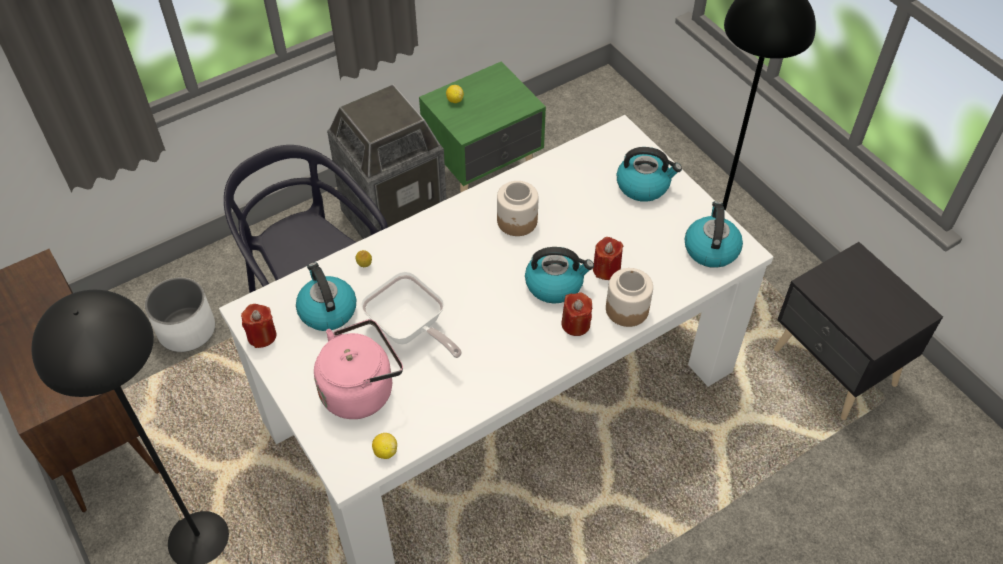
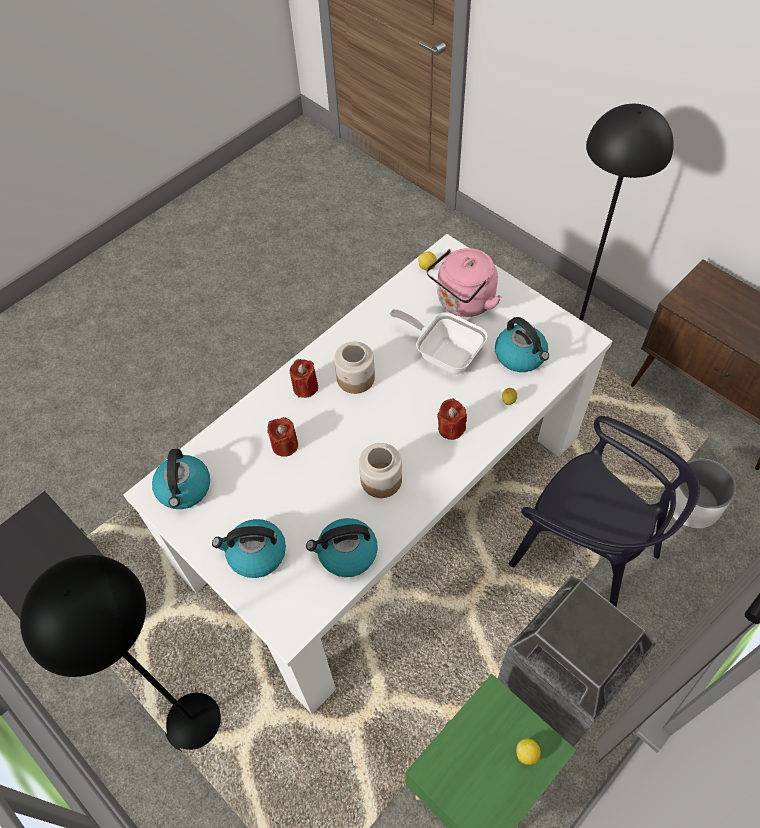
camera: 170 degrees right, 5 degrees up
(262, 336) = (562, 325): red candle -> red candle (451, 428)
(555, 284) = (330, 420): kettle -> kettle (346, 553)
(627, 309) = (262, 410): jar -> jar (356, 378)

